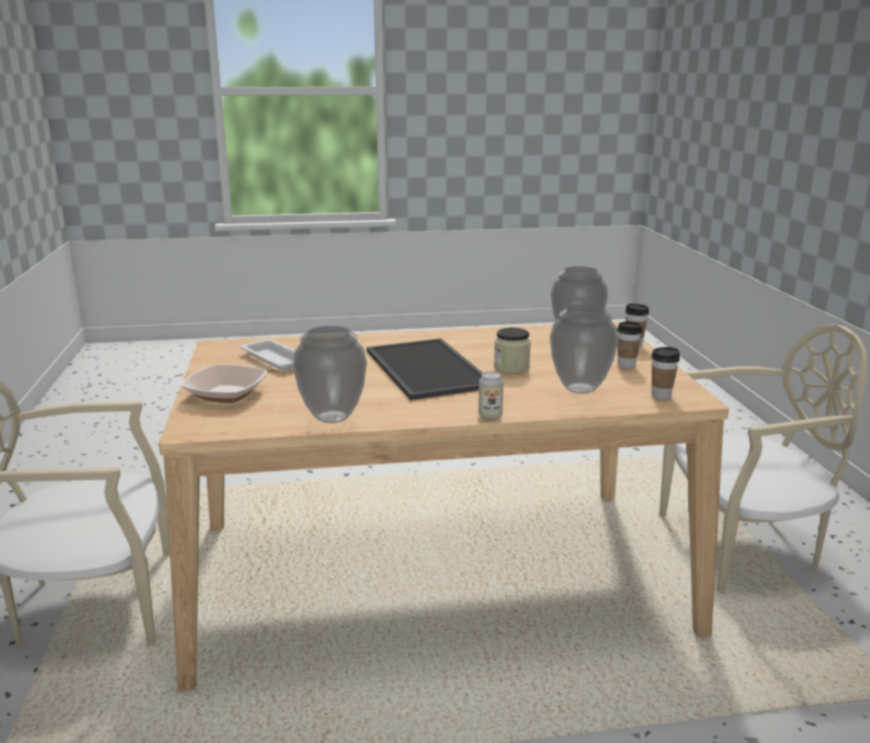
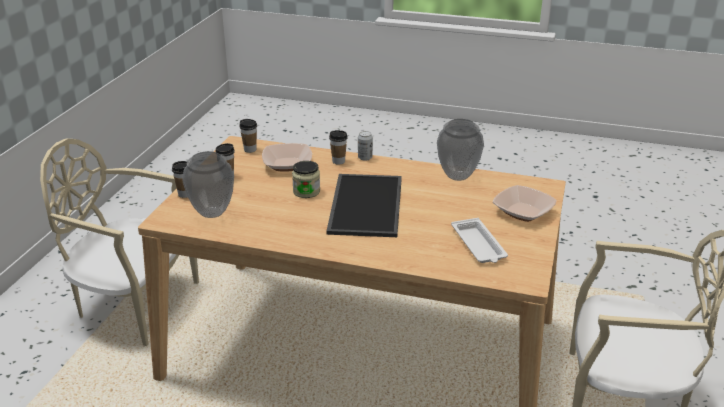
camera: 155 degrees left, 10 degrees up
(520, 404) = (338, 161): none -> cup
(580, 388) = (287, 164): vase -> bowl

